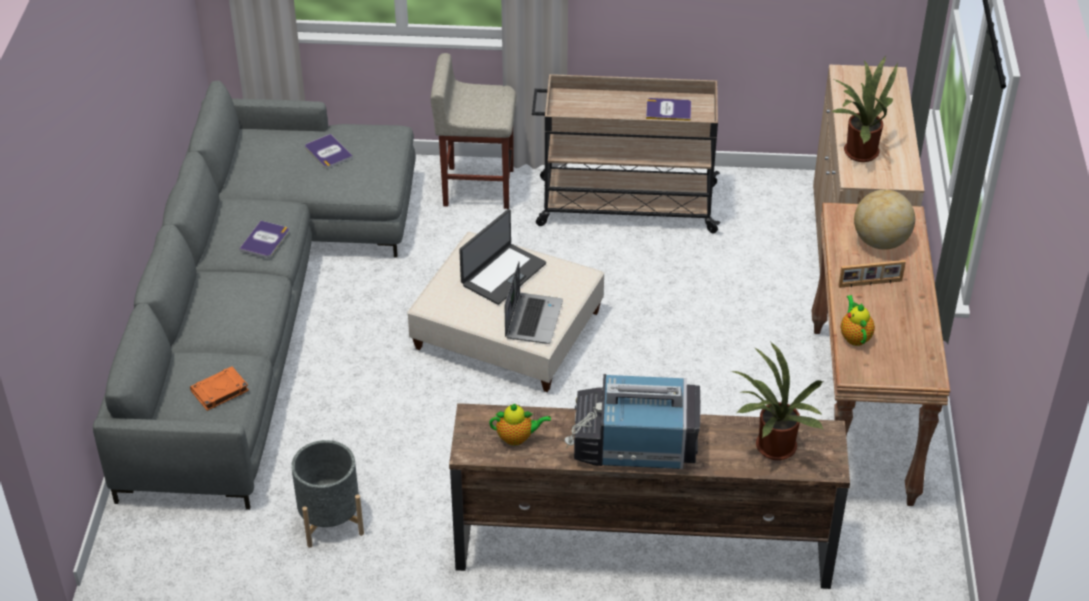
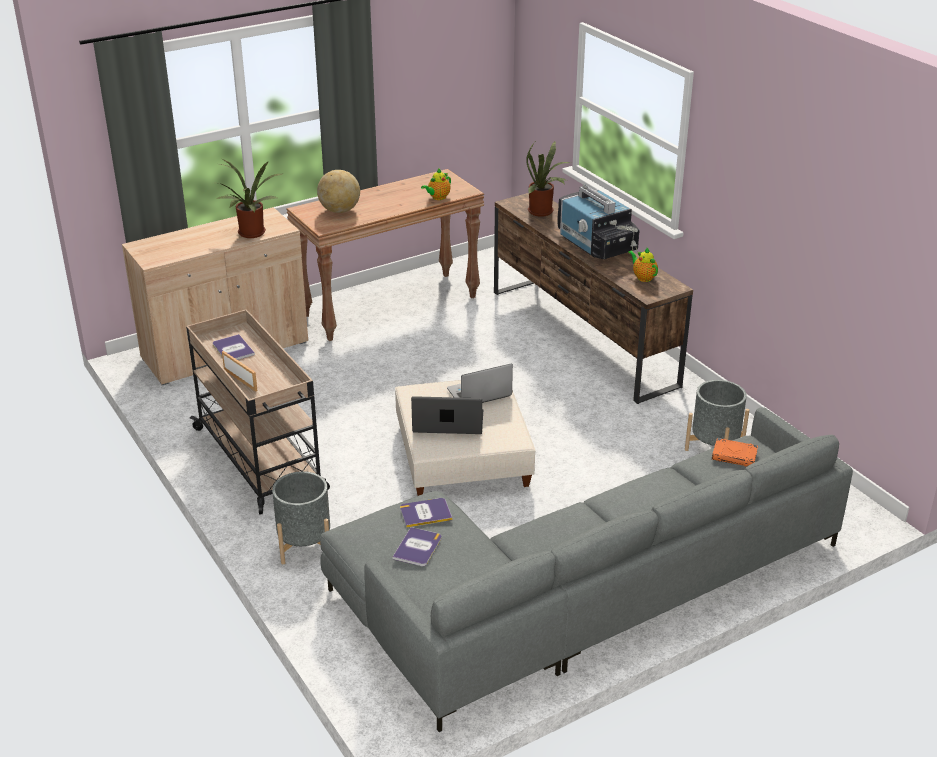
camera: 125 degrees left, 10 degrees down
(265, 240) = (568, 519): book -> book (425, 513)
(477, 187) = (305, 546): beige stool -> grey planter
(870, 284) = (385, 204): picture frame -> picture frame (241, 379)

